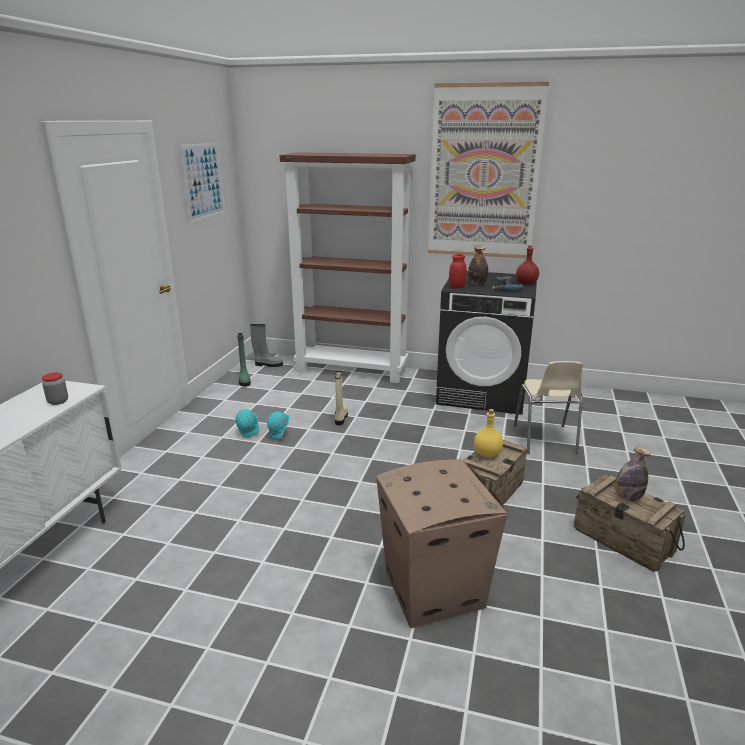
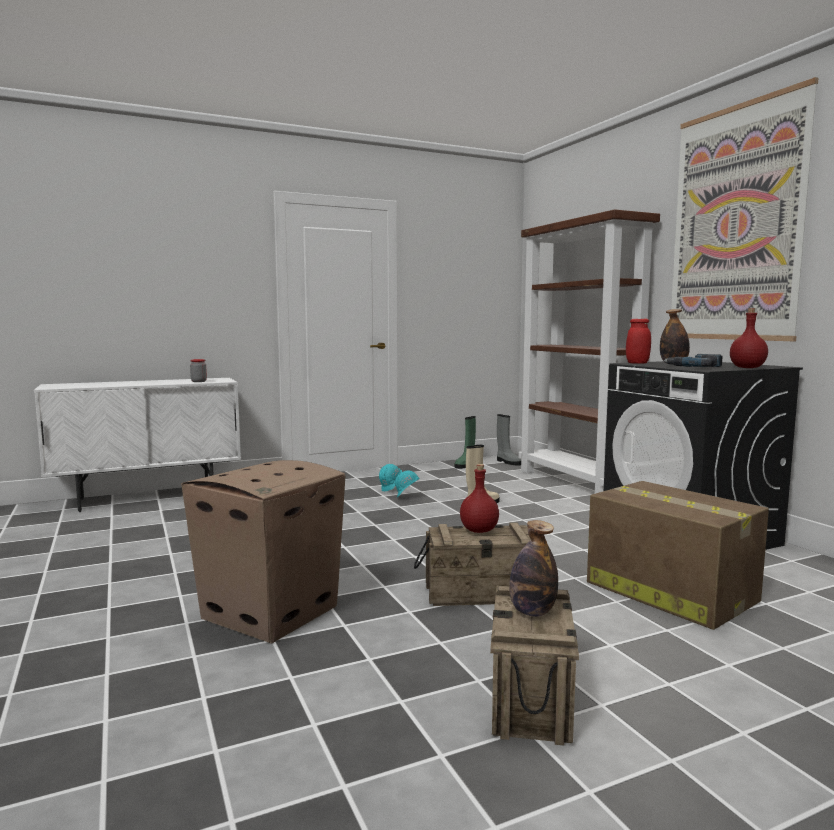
camera: 50 degrees right, 15 degrees down
(203, 181) = (460, 261): picture -> none
(487, 454) = (479, 530): yellow bottle -> red bottle
(545, 440) = (668, 591): beige chair -> cardboard box

